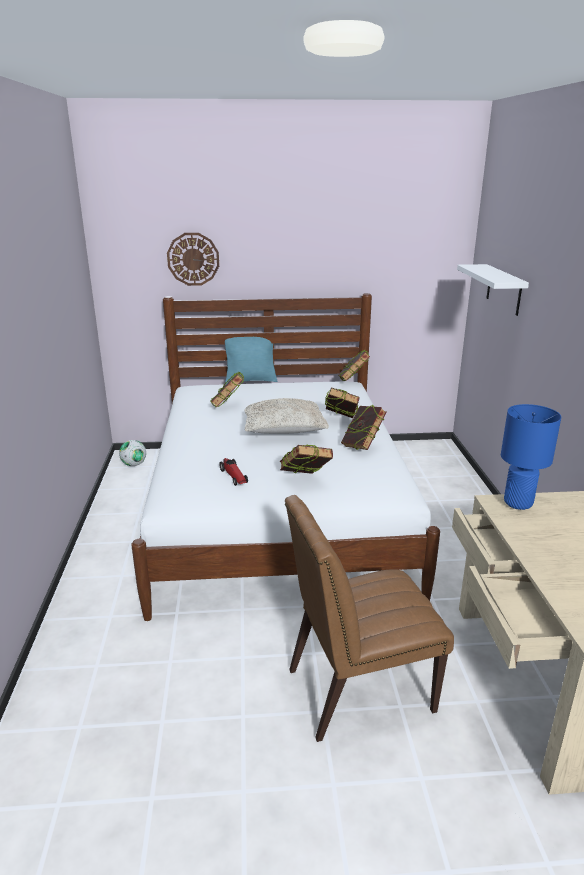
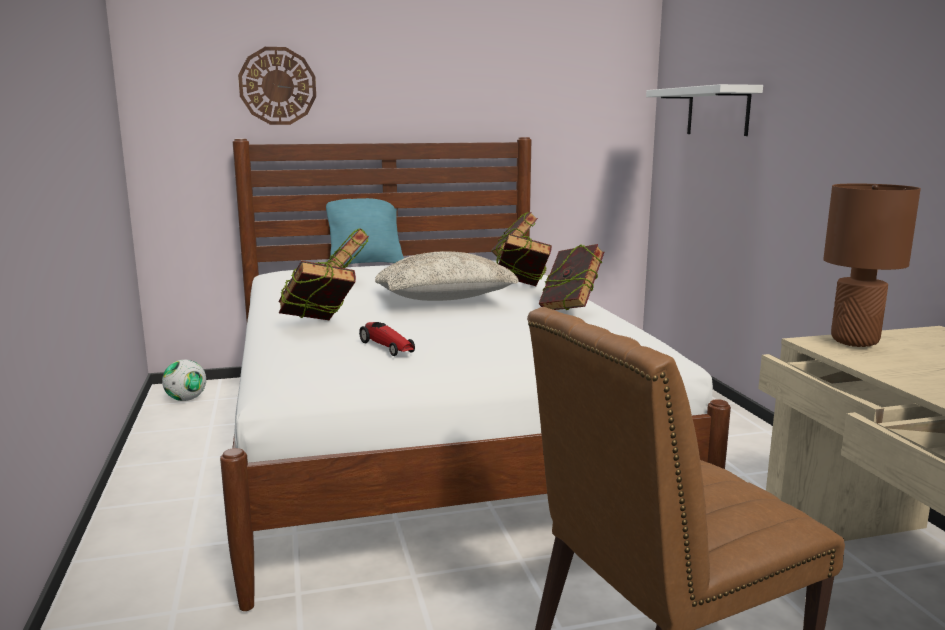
camera: 10 degrees left, 10 degrees down
(305, 481) = (506, 346): book -> book (318, 327)
(517, 505) = (853, 344): blue table lamp -> brown table lamp

